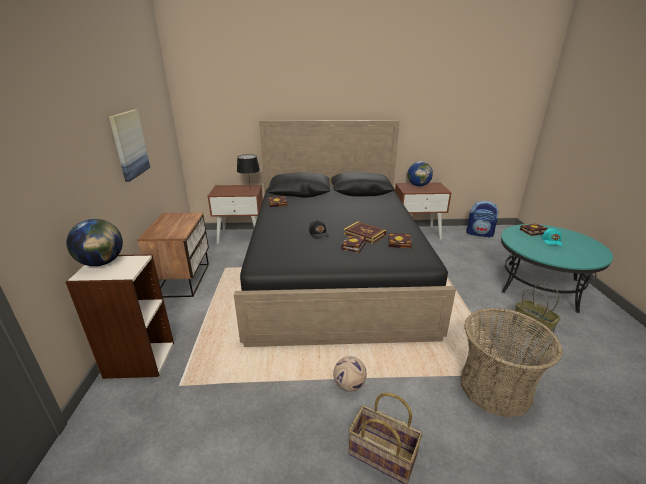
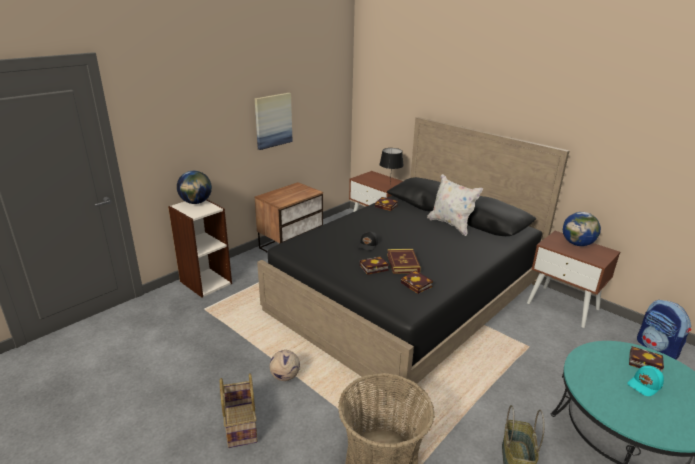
camera: 45 degrees right, 0 degrees up
(342, 199) = (451, 225): none -> white pillow

